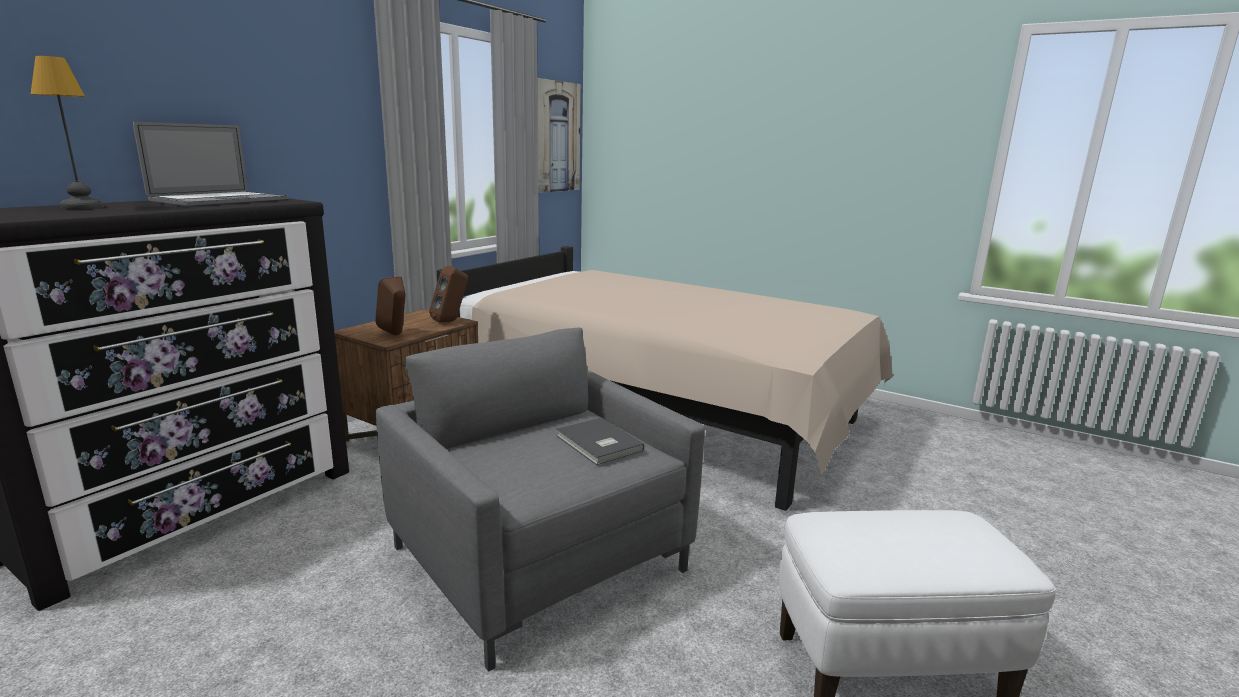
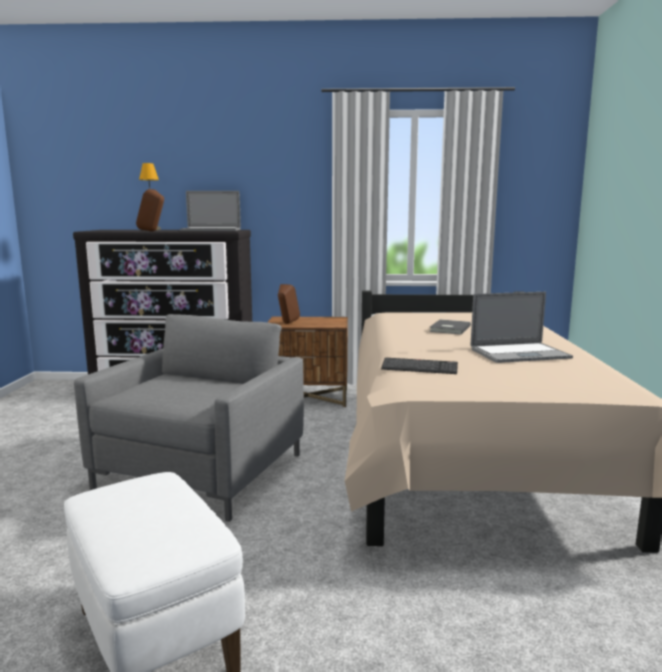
camera: 60 degrees right, 5 degrees down
(451, 321) = (334, 324): brown speaker -> brown speaker (152, 231)
(555, 137) = (536, 191): picture -> none
(598, 444) = (200, 395): grey book -> grey book (448, 329)
(734, 303) = (519, 353): none -> laptop
(743, 334) = (419, 368): none -> keyboard

